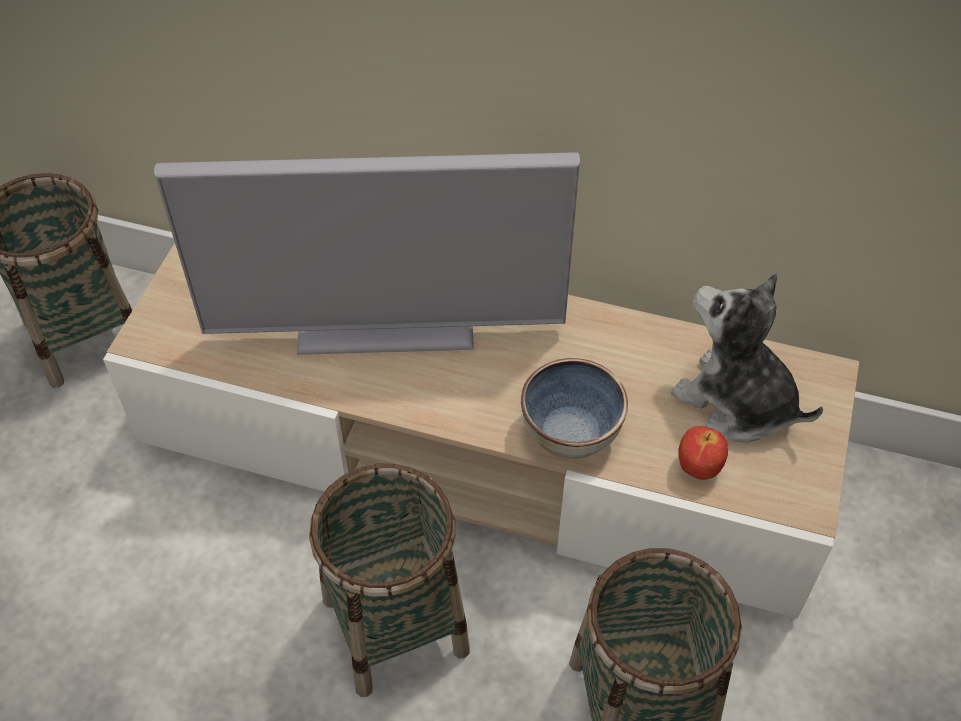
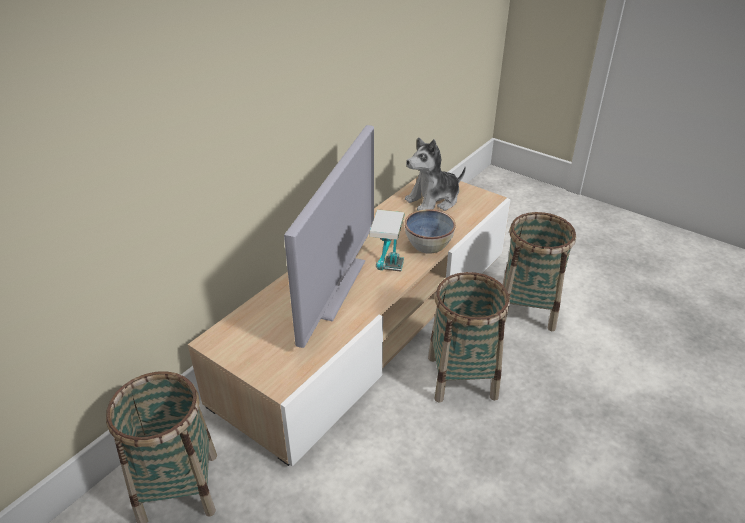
camera: 70 degrees left, 15 degrees down
(422, 401) = (388, 284): none -> table lamp
(697, 467) = (462, 218): apple -> none

